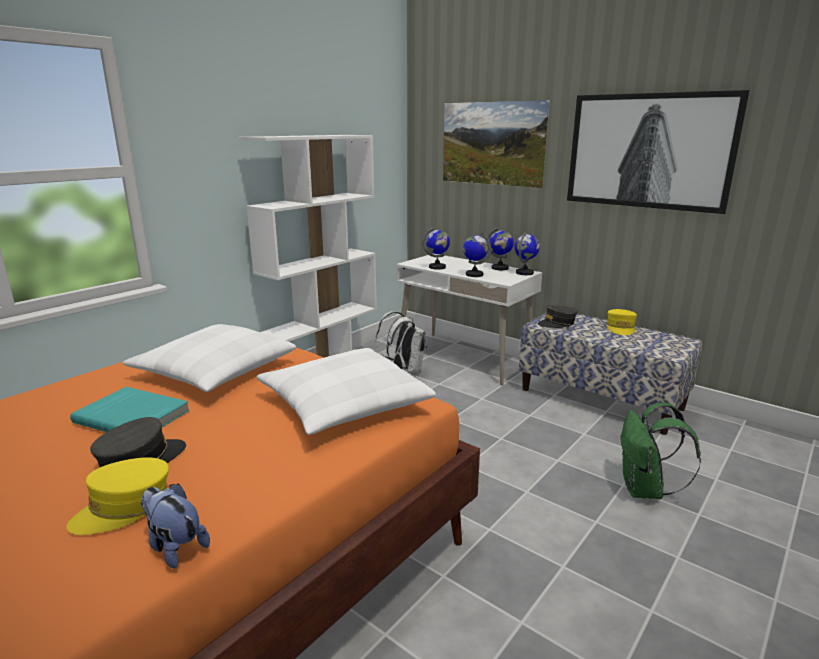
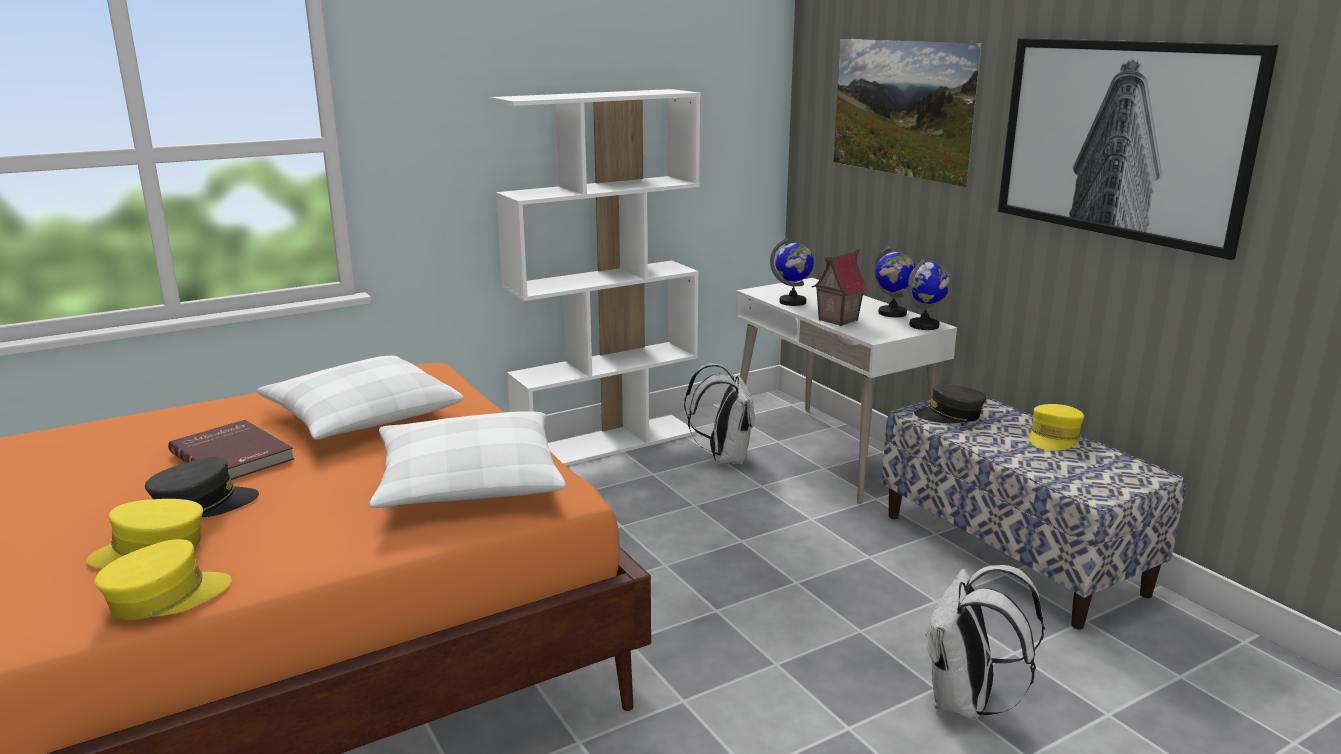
camera: 20 degrees right, 0 degrees up
(134, 416) = (234, 455): turquoise book -> red book
(175, 546) = (166, 597): plush toy -> yellow cap
(474, 274) = (837, 320): globe -> toy house
(644, 490) = (966, 703): green backpack -> white backpack

